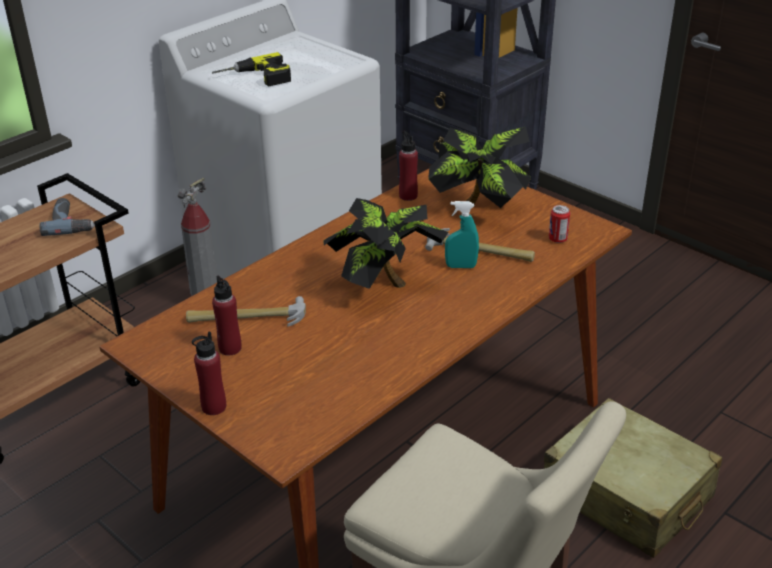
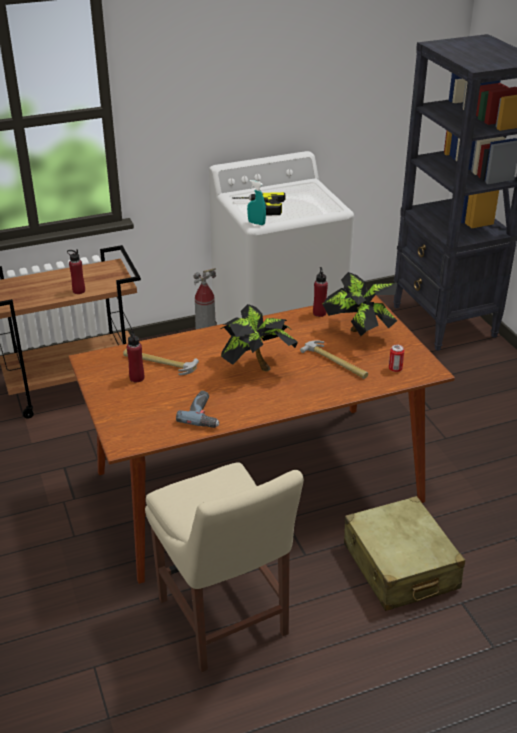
camera: 25 degrees right, 0 degrees up
(71, 222) = (109, 277): power drill -> power drill (204, 414)
(214, 407) = (103, 408): red bottle -> red bottle (79, 291)
(461, 266) = (314, 368): turquoise spray bottle -> turquoise spray bottle (256, 223)

